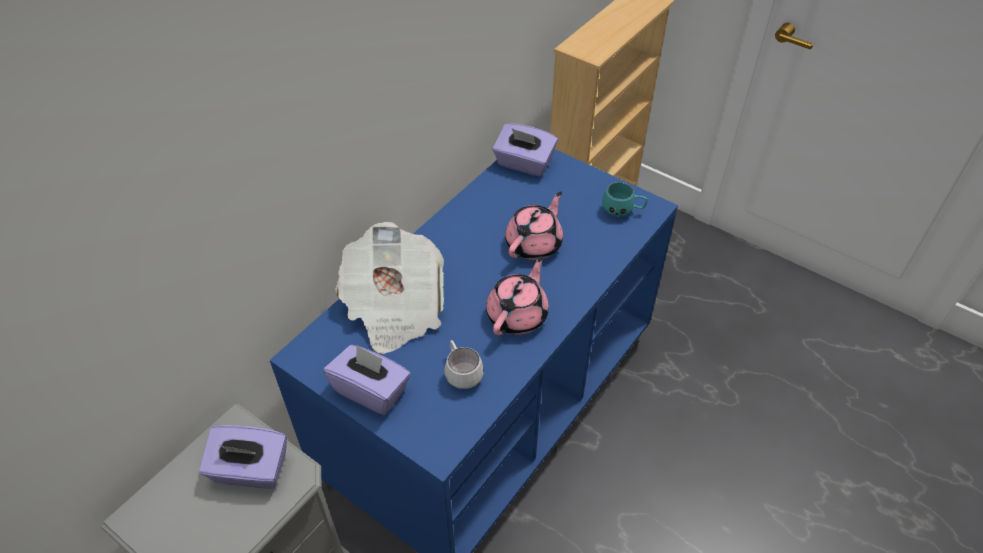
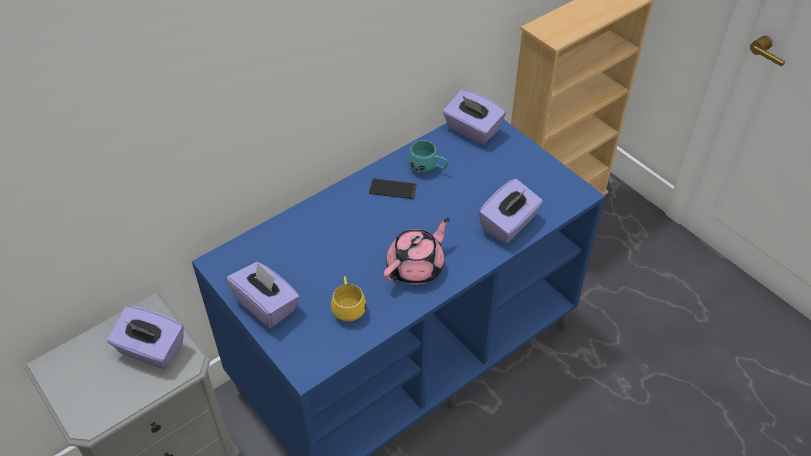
camera: 15 degrees right, 0 degrees up
(394, 308) = (310, 238): newspaper -> none
(461, 373) = (348, 307): white mug -> yellow mug
(464, 238) = (392, 189): none -> phone
(534, 244) = (454, 206): pink teapot -> none
(595, 252) = (509, 224): none -> purple tissue box
(623, 211) = (549, 191): turquoise mug -> turquoise mug (428, 168)

